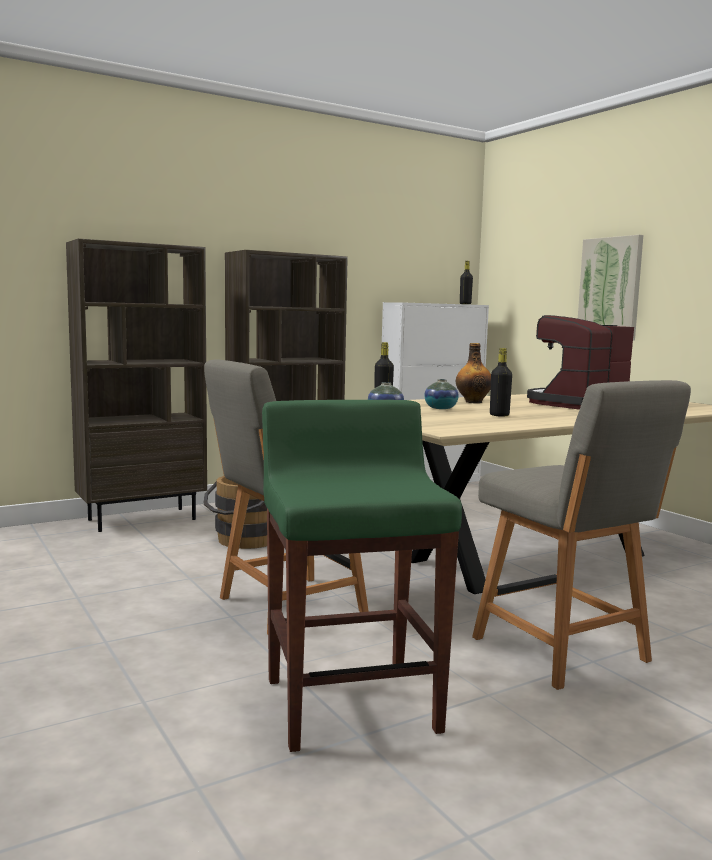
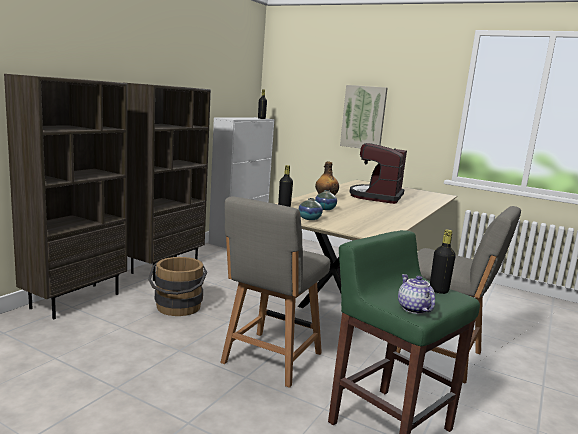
camera: 30 degrees left, 5 degrees up
(315, 492) = (413, 309): none -> teapot
(499, 415) = (368, 214): black bottle -> black bottle (438, 290)

